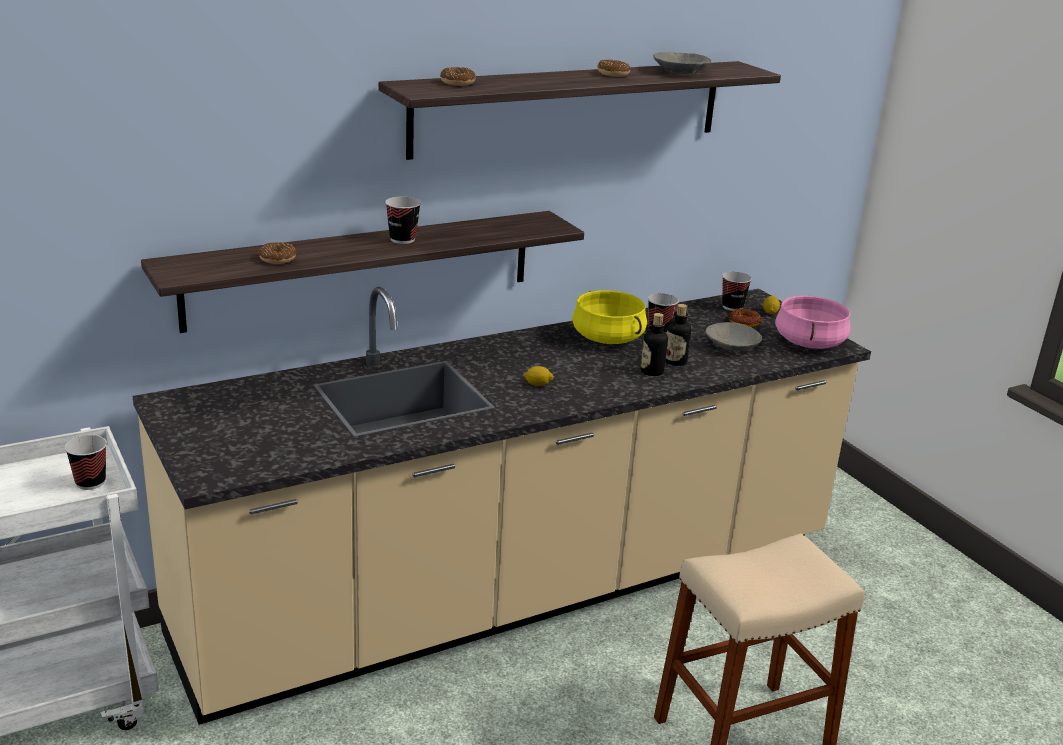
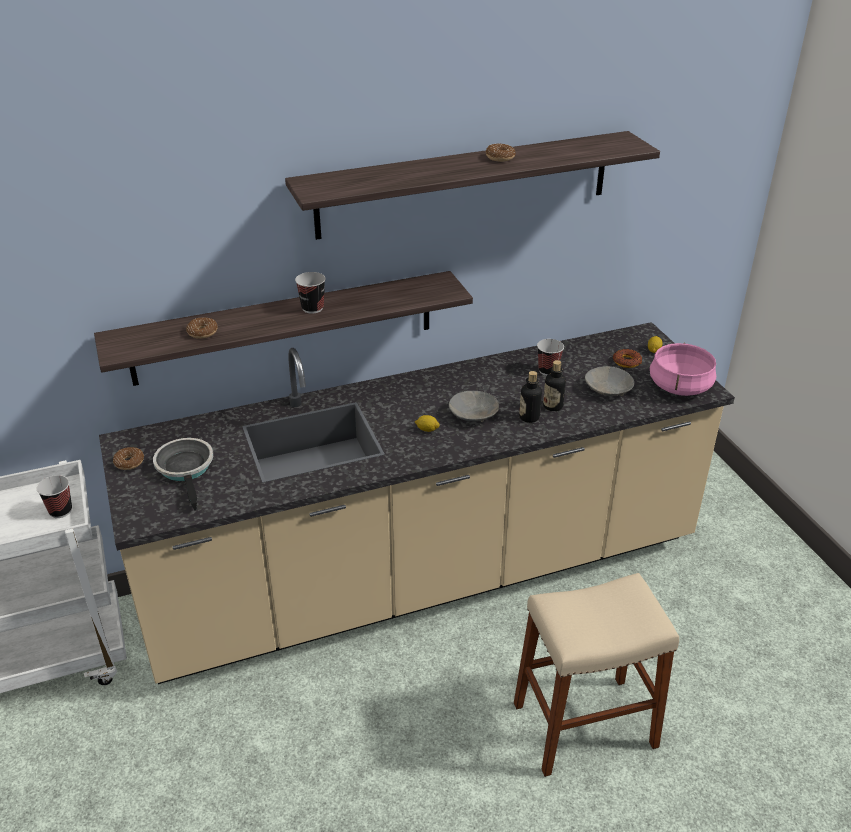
camera: 10 degrees right, 10 degrees up
(255, 426) = (186, 469): none -> frying pan
(457, 83) = (353, 177): donut -> donut (129, 462)
(608, 338) = (501, 379): yellow cooking pot -> none
(681, 72) = (565, 151): grey bowl -> grey bowl (474, 414)
(732, 307) = (621, 344): cup -> none

